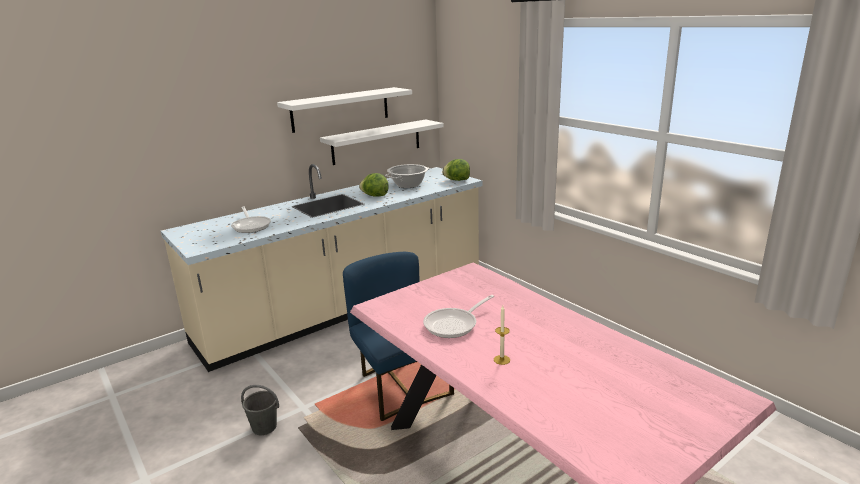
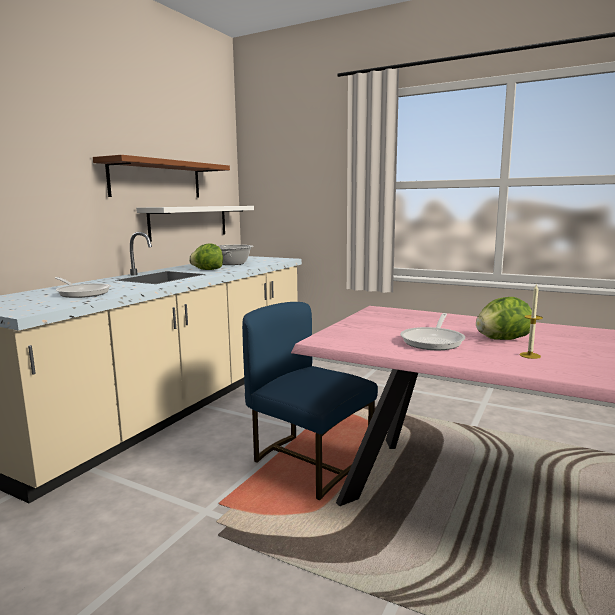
camera: 25 degrees left, 10 degrees down
(264, 427) = (167, 547): grey bucket -> none
(340, 109) = (156, 180): white shelf -> brown shelf
(457, 180) = (277, 259): lettuce -> lettuce (502, 339)

